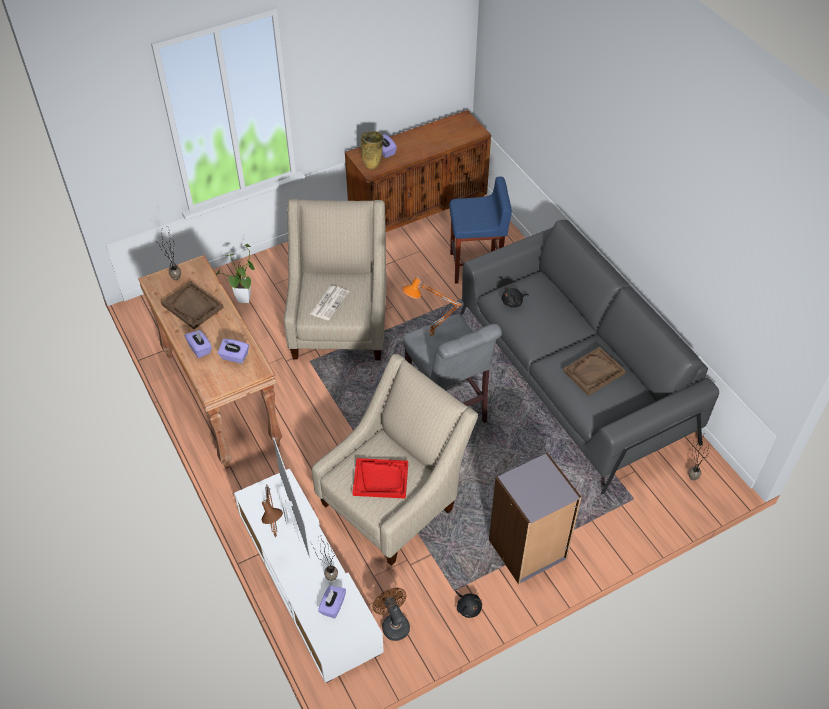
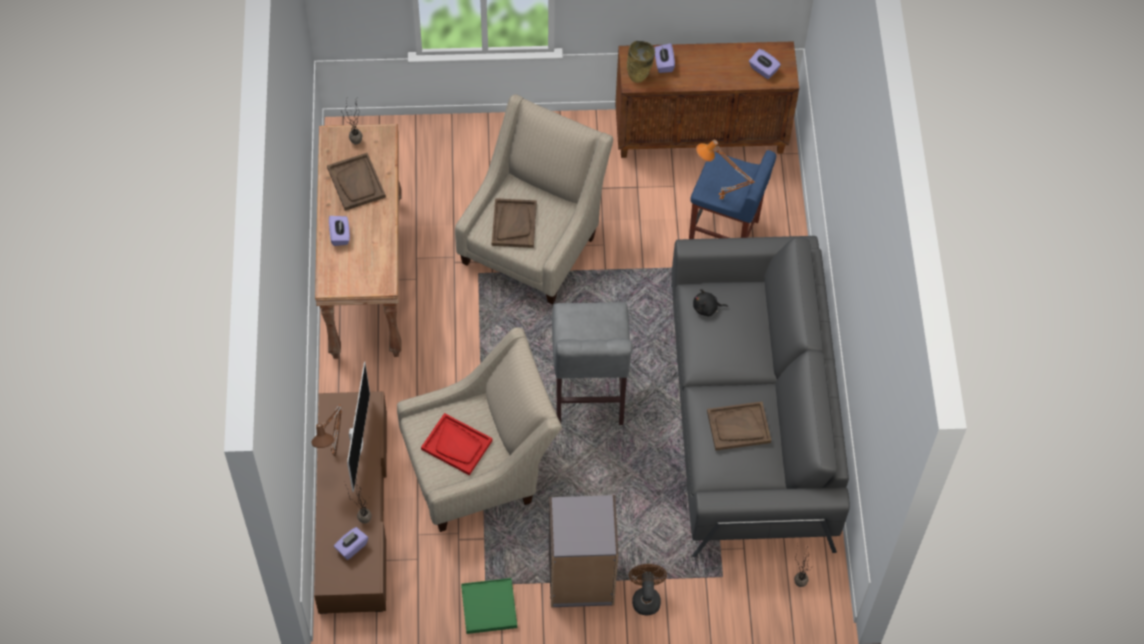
camera: 25 degrees right, 10 degrees up
(234, 357) = (368, 259): purple tissue box -> purple tissue box (763, 70)
(243, 301) = (446, 170): potted plant -> none
(308, 581) = (353, 511): white tv stand -> brown tv stand
(329, 302) = (514, 224): newspaper -> brown tray
(393, 624) = (410, 589): brown fan -> brown fan (646, 597)
(431, 337) = (578, 319): orange table lamp -> orange table lamp (720, 200)
(468, 607) = (489, 607): black plush toy -> green tray

